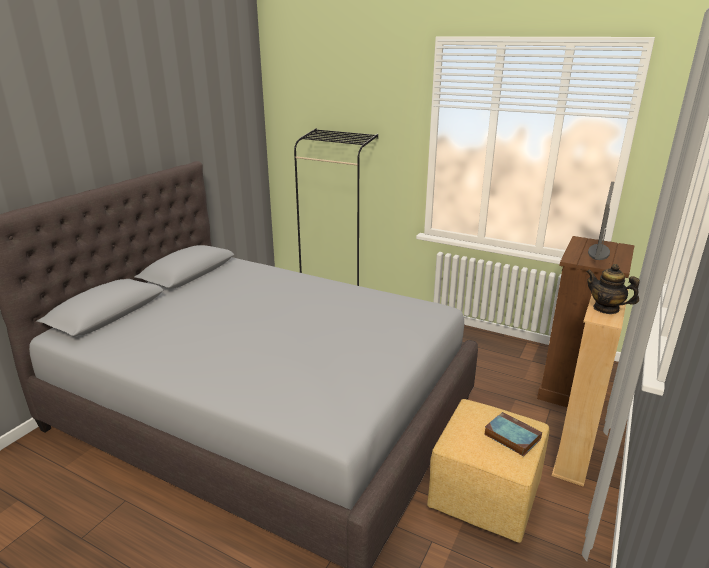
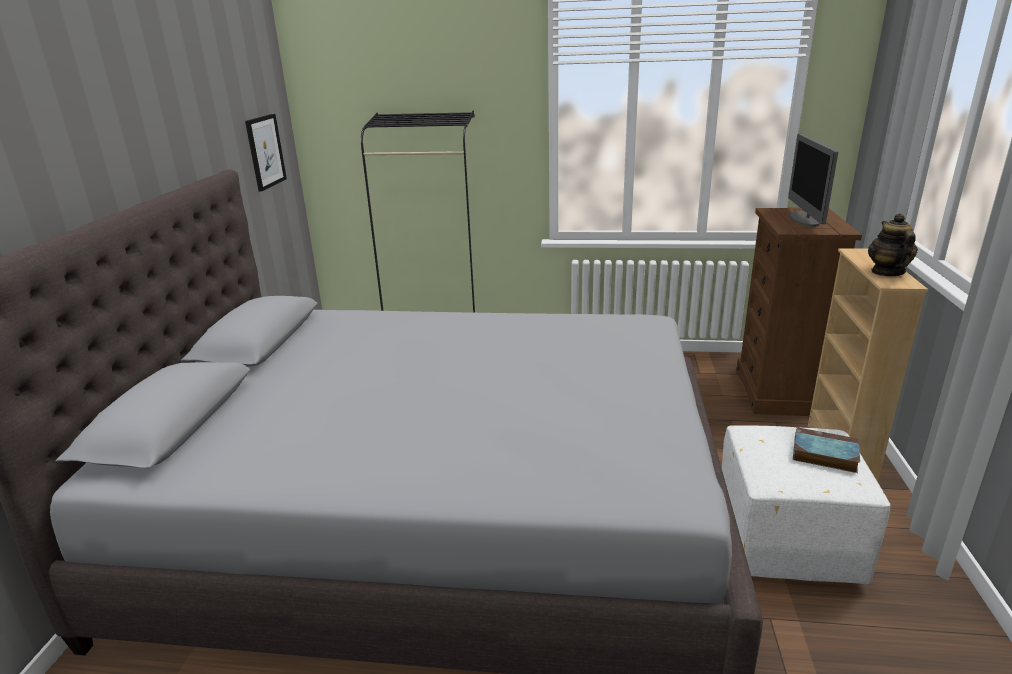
camera: 20 degrees left, 0 degrees up
(237, 148) = (265, 151): none -> picture
(483, 496) = (783, 542): yellow ottoman -> white ottoman
(606, 308) = (887, 272): teapot -> teapot turned 75 degrees clockwise

